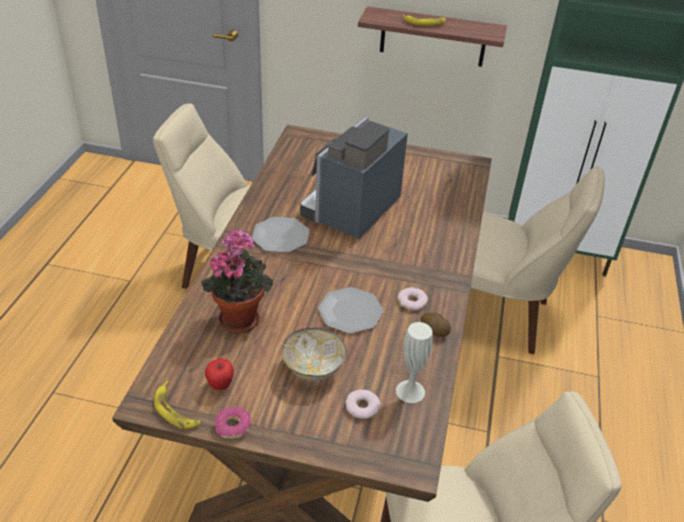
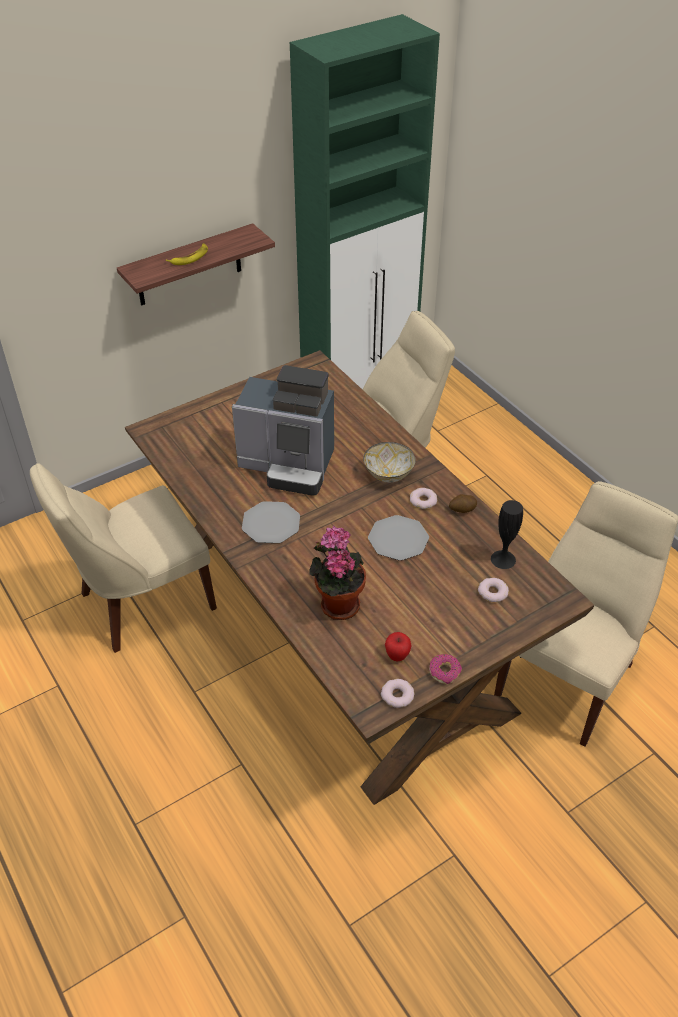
camera: 45 degrees left, 5 degrees up
(176, 410) = (397, 695): banana -> donut
(313, 368) = (432, 594): bowl -> bowl (388, 474)
(351, 211) = (289, 465): coffee machine -> coffee machine turned 60 degrees counterclockwise
(410, 391) = (503, 559): white vase -> black vase

